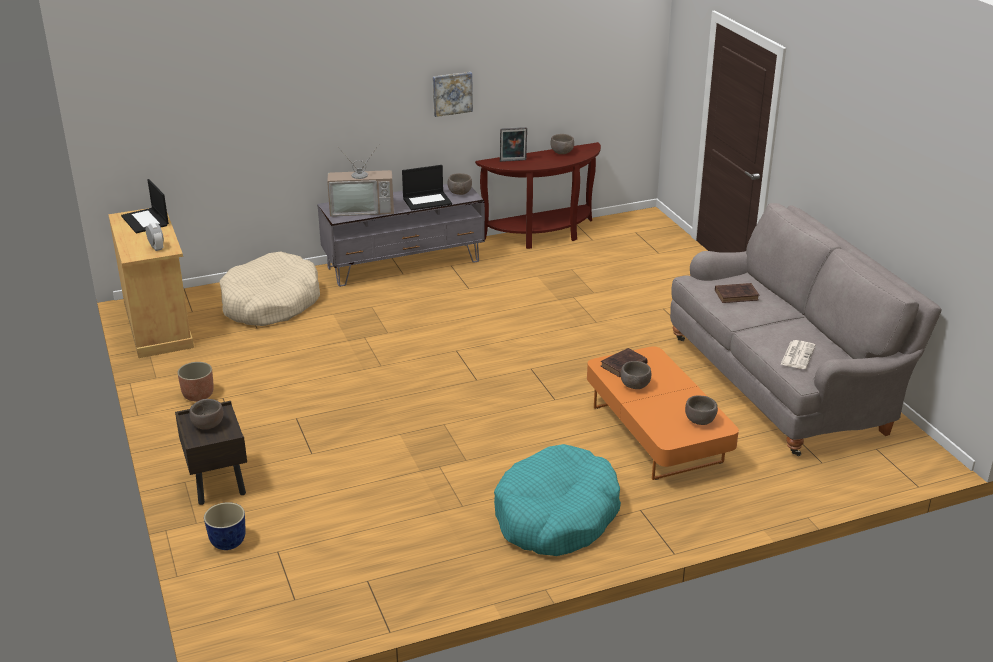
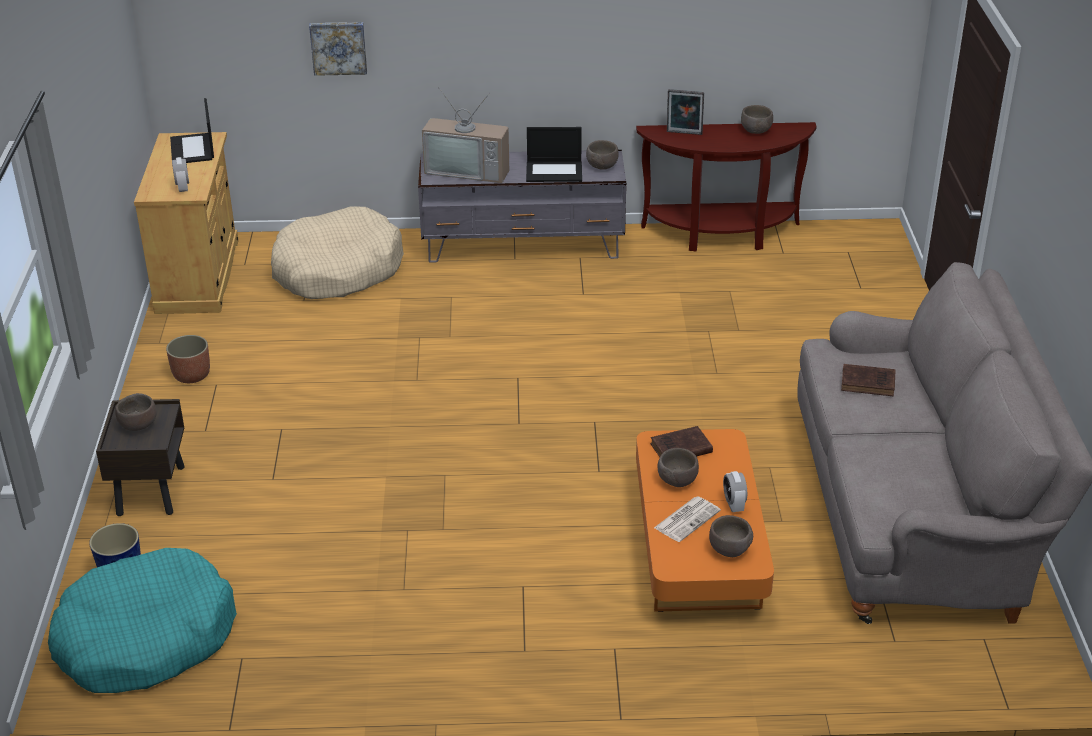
camera: 20 degrees right, 5 degrees up
(452, 93) = (607, 35): picture -> picture (338, 47)
(556, 516) = (506, 630): turquoise dog bed -> turquoise dog bed (145, 638)
(683, 393) = (734, 505): none -> alarm clock
(797, 355) = (892, 489): newspaper -> newspaper (687, 519)

